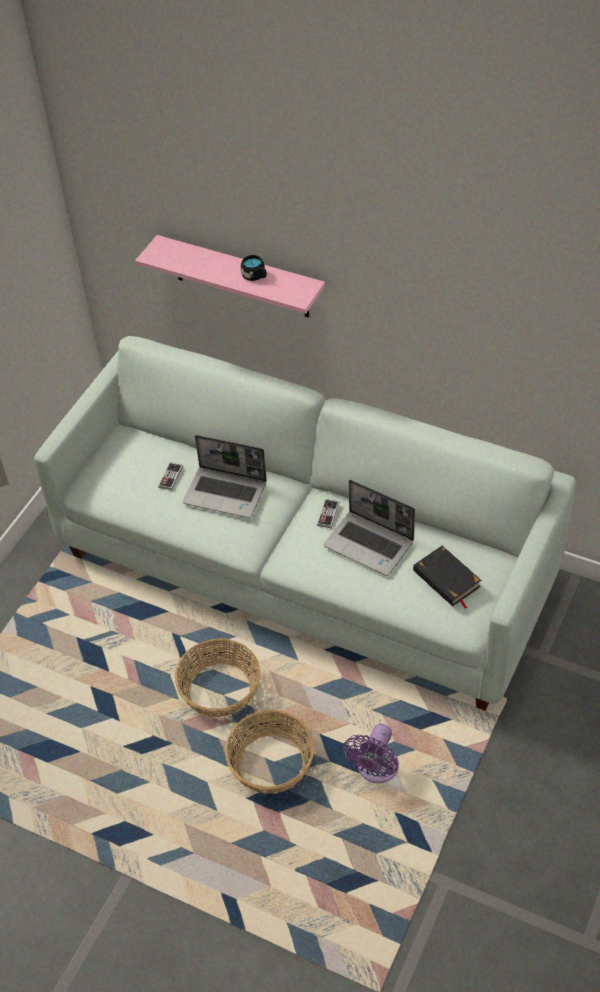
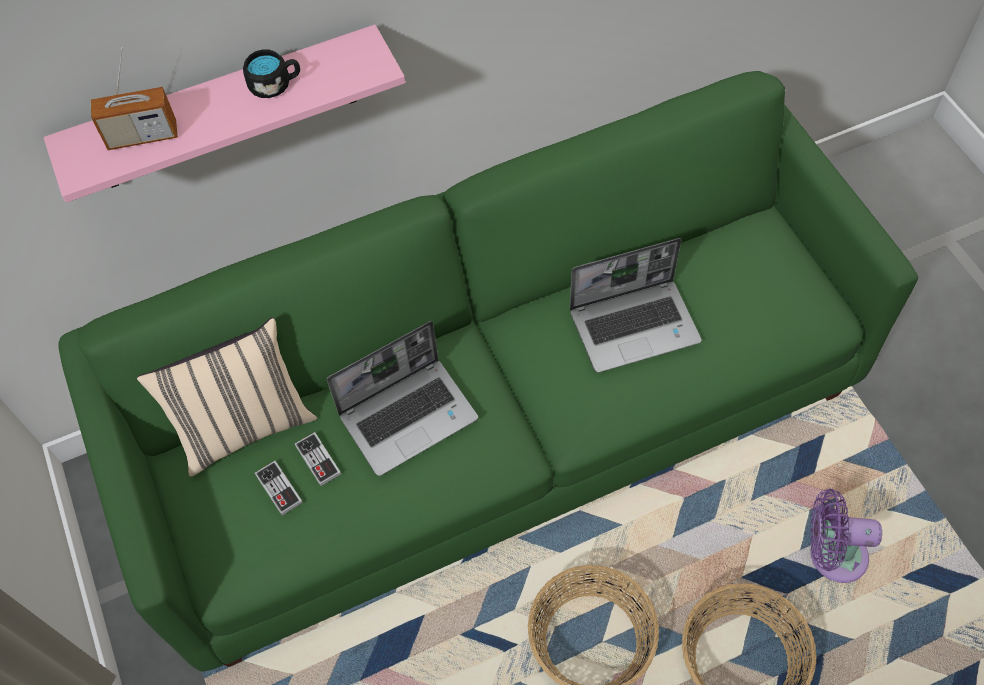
camera: 50 degrees left, 10 degrees up
(162, 441) = (245, 426): none -> beige pillow
(186, 259) = (142, 136): none -> radio
(305, 566) = (496, 420): white sofa -> green sofa
(328, 514) = (549, 334): game controller -> game controller (279, 488)
(375, 769) = (831, 555): purple fan -> purple fan turned 120 degrees clockwise
(446, 579) = (753, 290): black book -> none

